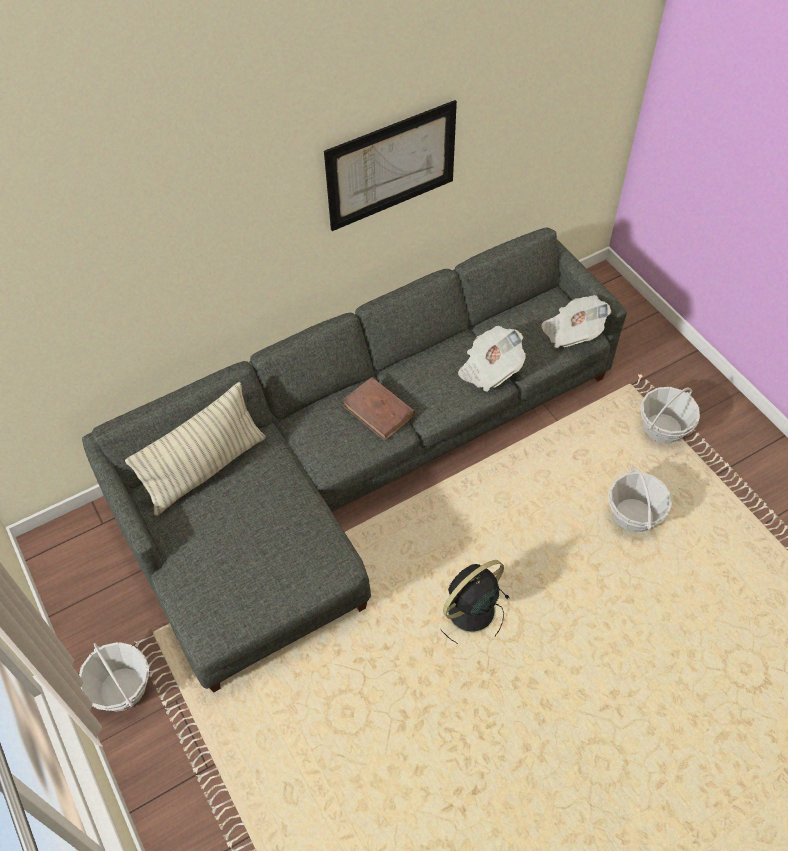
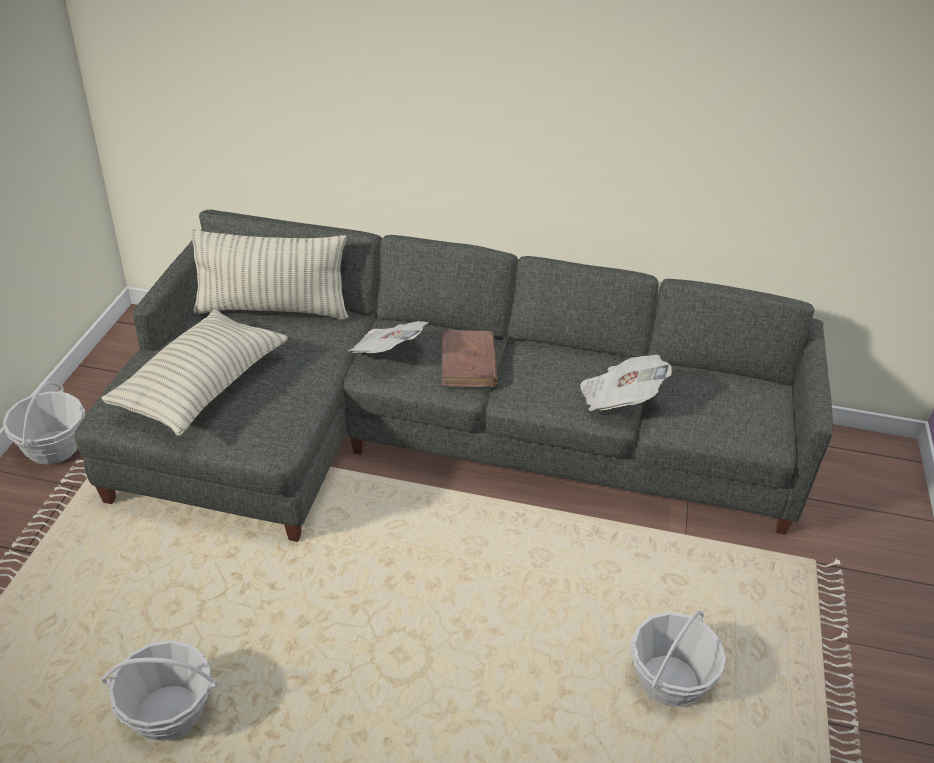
camera: 40 degrees right, 15 degrees down
(244, 565) = (202, 387): none -> pillow
(391, 166) = (621, 96): picture -> none
(469, 611) = (383, 622): black fan -> none
(572, 332) = (753, 426): newspaper -> newspaper (387, 353)
(663, 428) = (808, 628): basket -> basket (168, 713)

